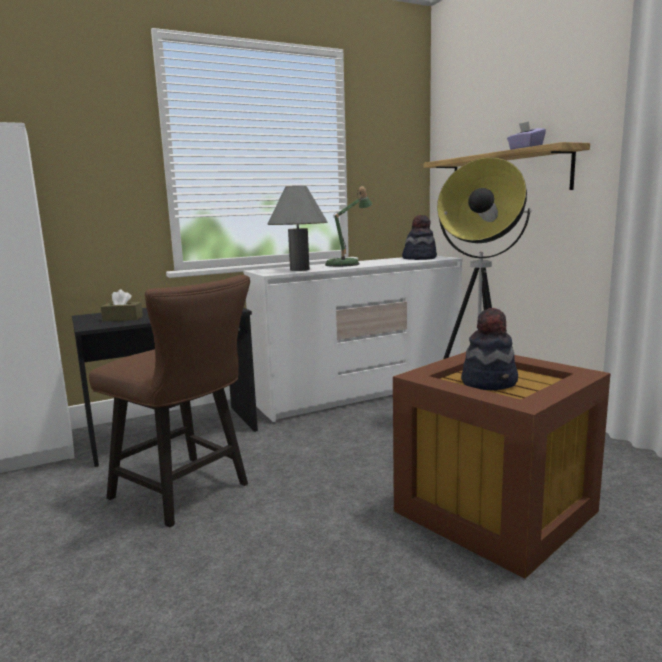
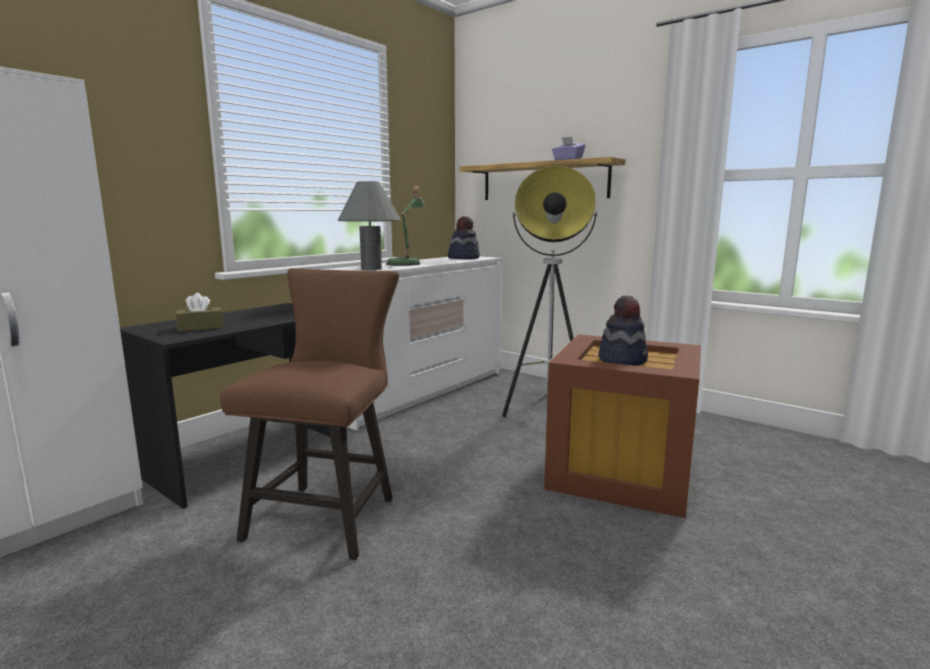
camera: 25 degrees left, 0 degrees up
(187, 493) = (328, 513): brown chair -> brown chair turned 90 degrees counterclockwise

